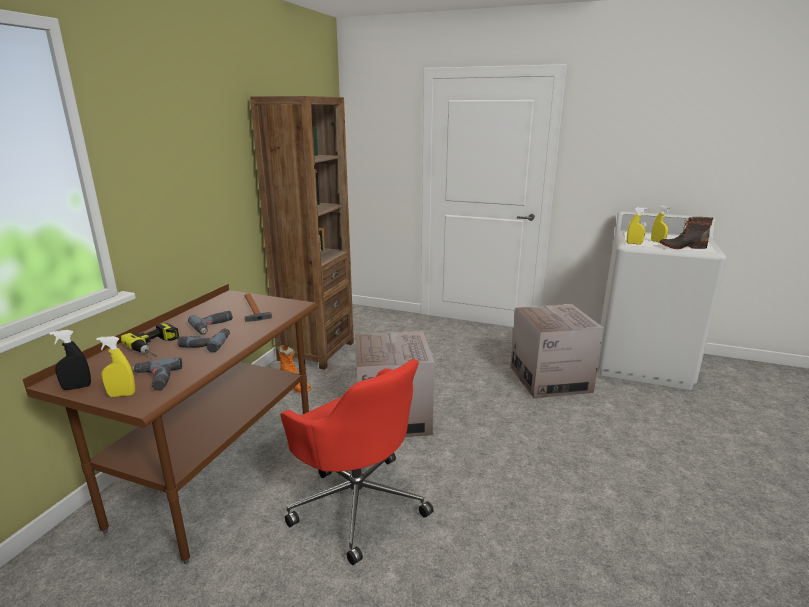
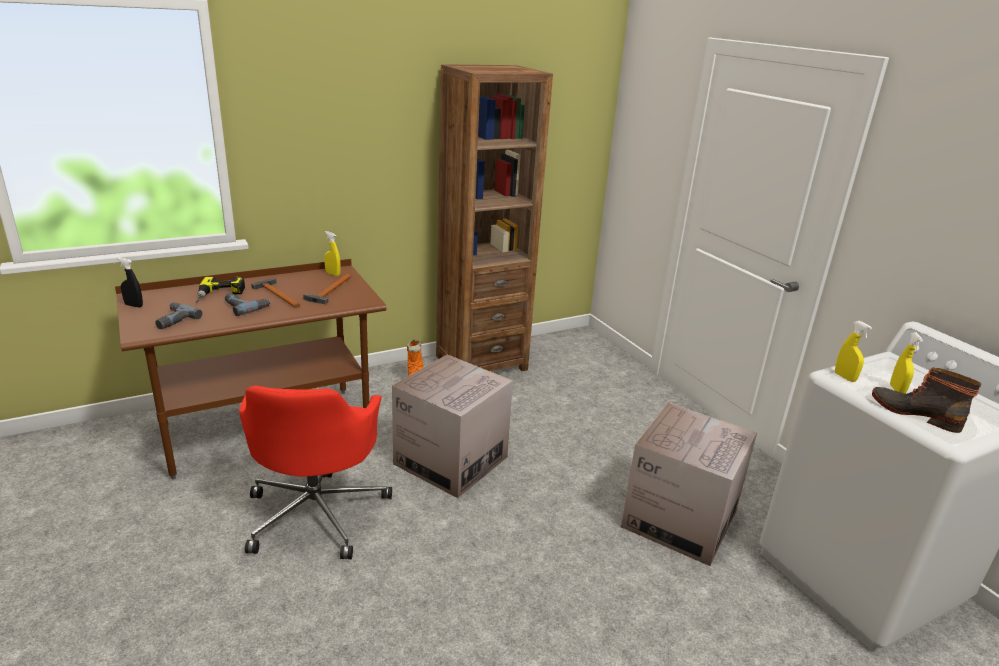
camera: 40 degrees right, 5 degrees up
(122, 395) = (141, 322): yellow spray bottle -> yellow spray bottle (333, 274)
(214, 326) = (277, 294): power drill -> hammer

